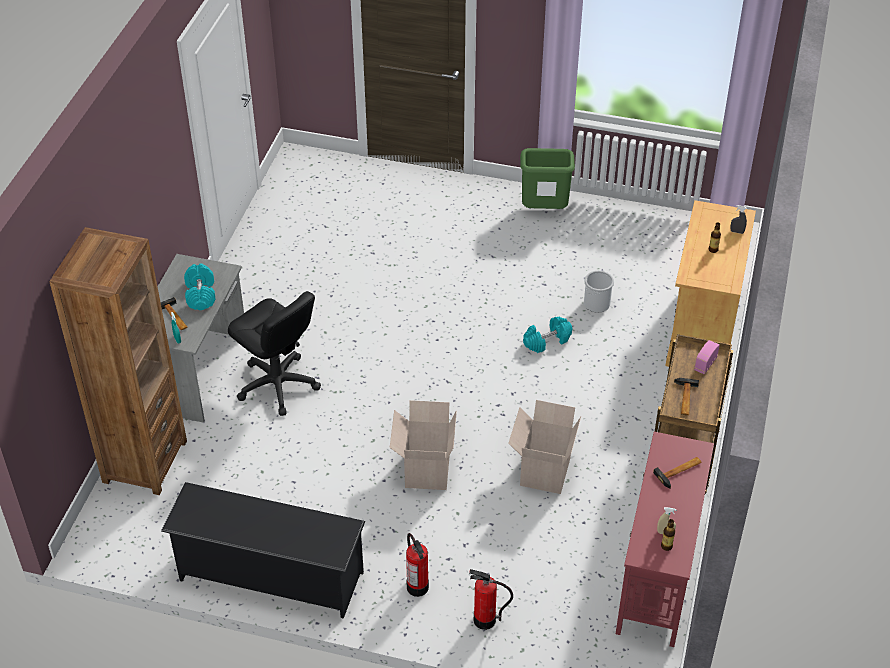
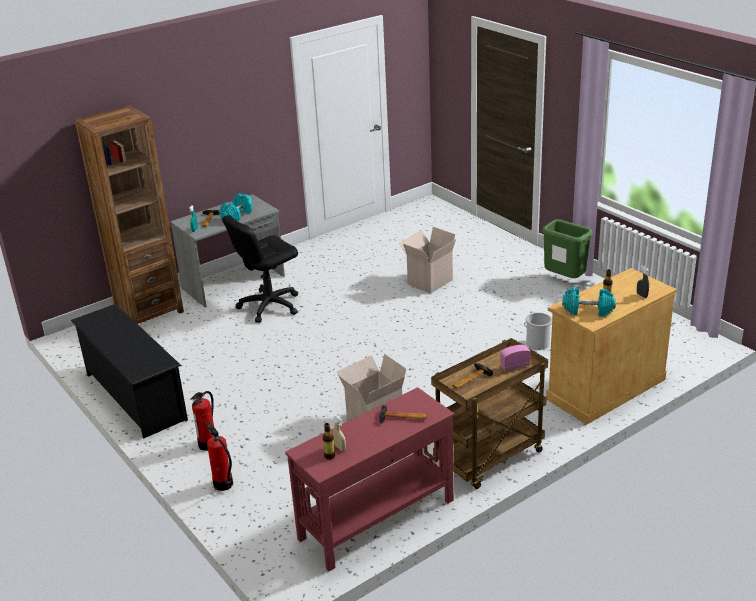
camera: 40 degrees right, 15 degrees down
(277, 385) = (269, 306): black office chair -> black office chair turned 60 degrees clockwise
(425, 469) = (298, 384): cardboard box -> cardboard box (429, 281)
(547, 341) = (473, 350): turquoise dumbbell -> turquoise dumbbell (588, 310)

